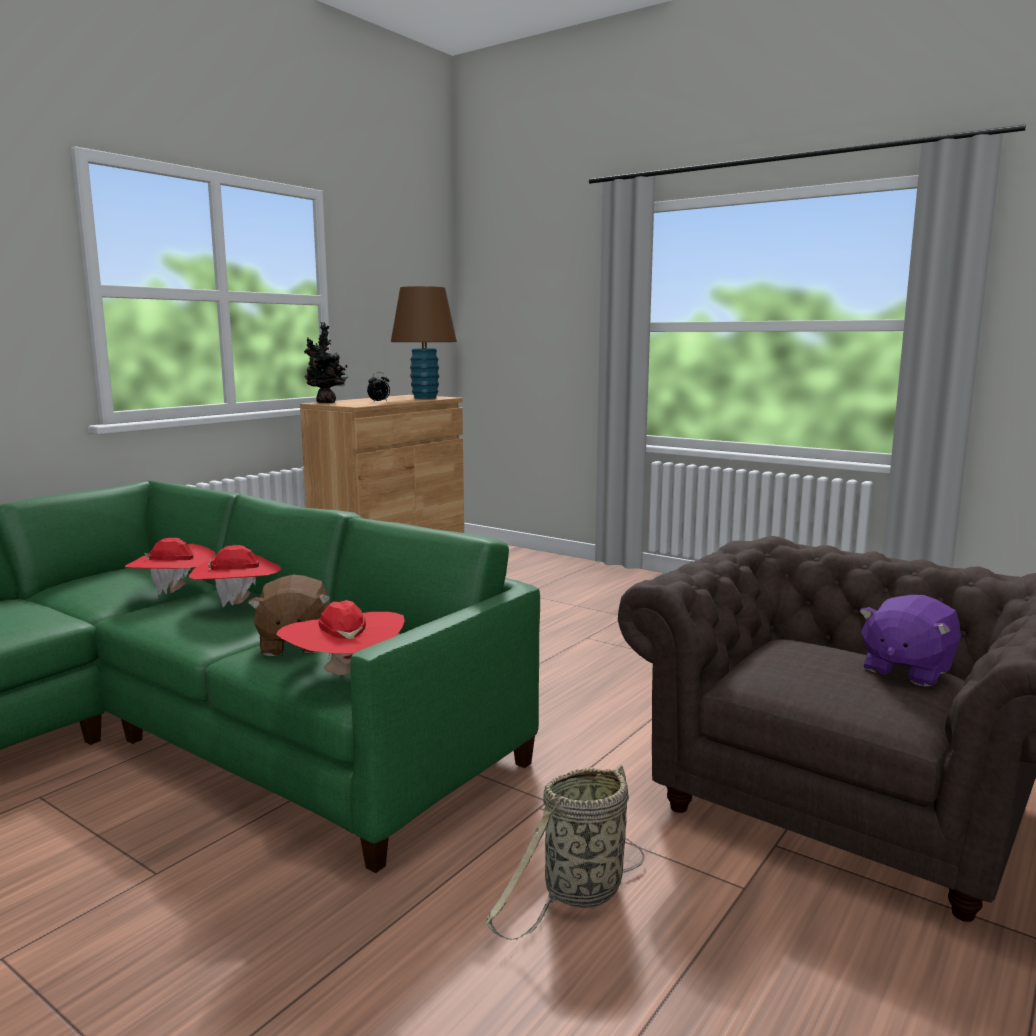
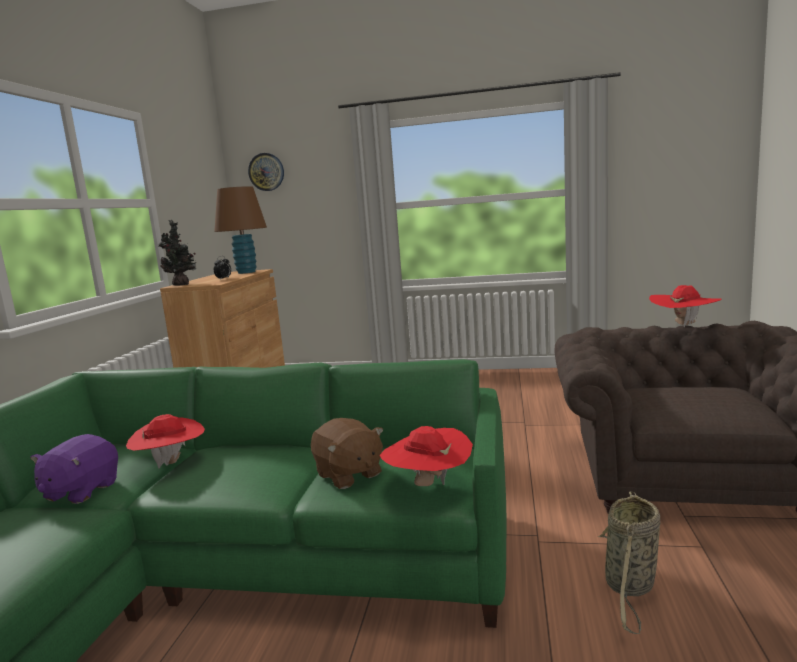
camera: 25 degrees left, 0 degrees up
(238, 604) = (250, 457): red hat -> red hat (683, 325)
(500, 268) = (266, 172): none -> wall clock
(906, 670) = (721, 390): purple plush toy -> purple plush toy (81, 491)

